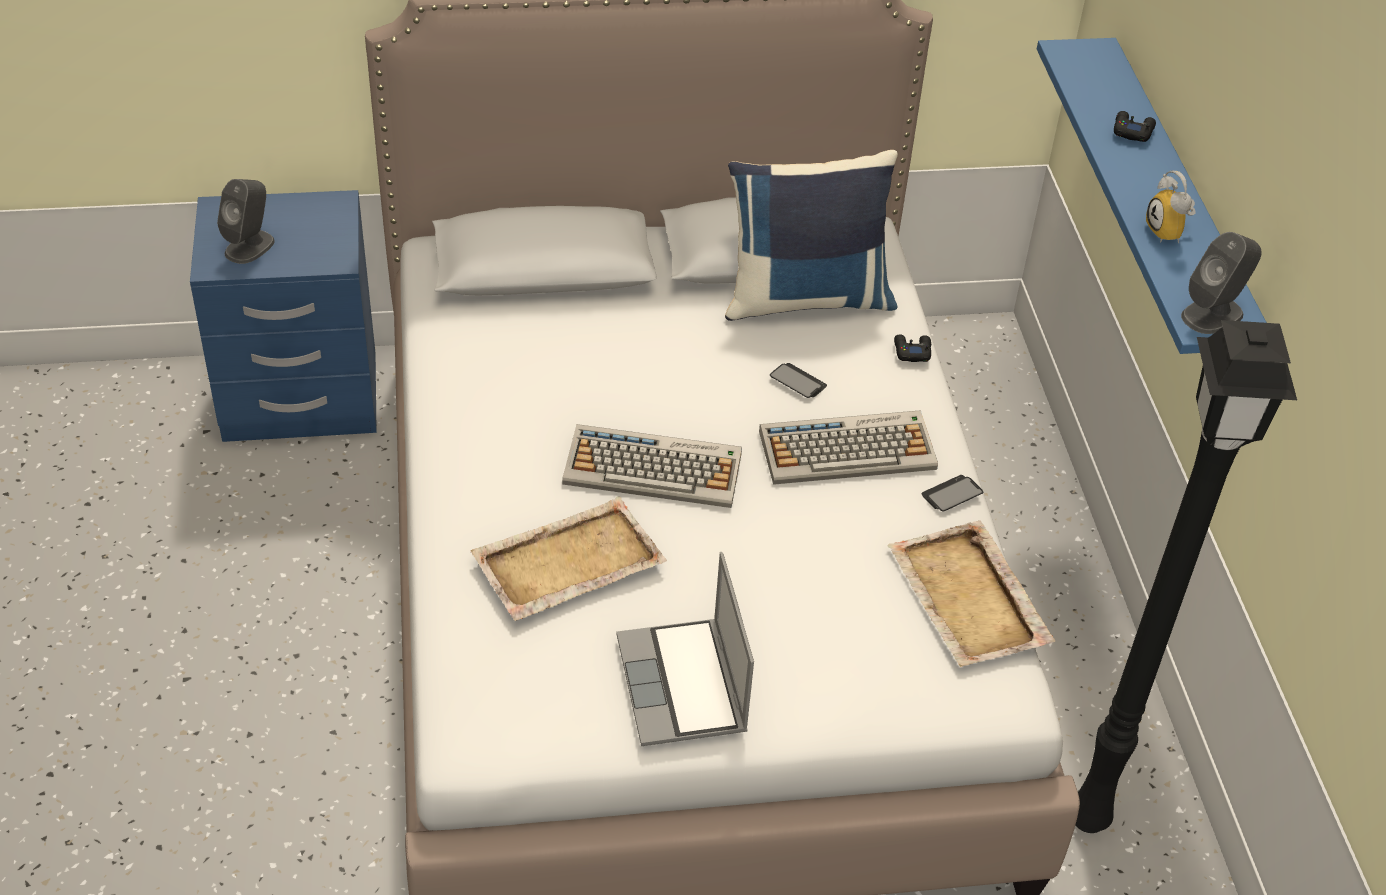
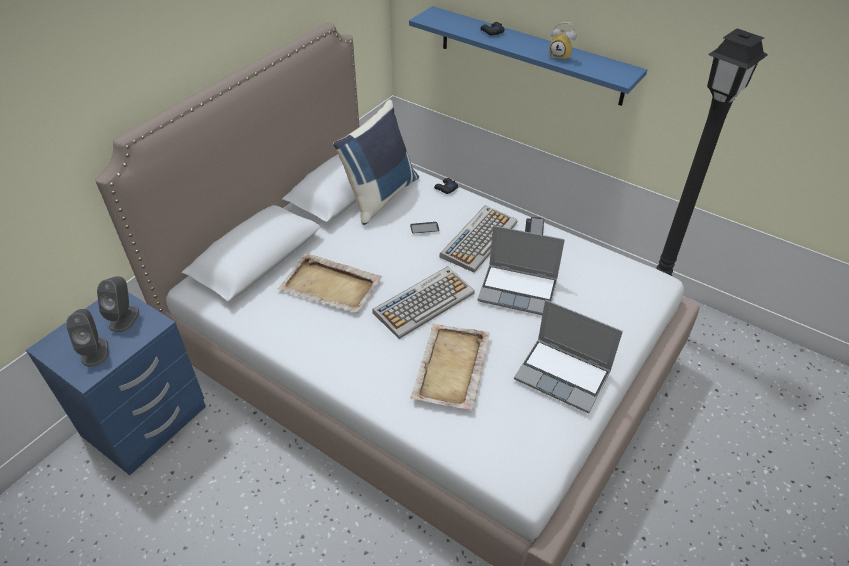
camera: 45 degrees left, 0 degrees up
(795, 551) = (519, 290): none -> laptop
(969, 599) = (594, 259): beige tray -> beige tray (331, 286)
(1212, 314) = (619, 73): grey speaker -> grey speaker (124, 318)

